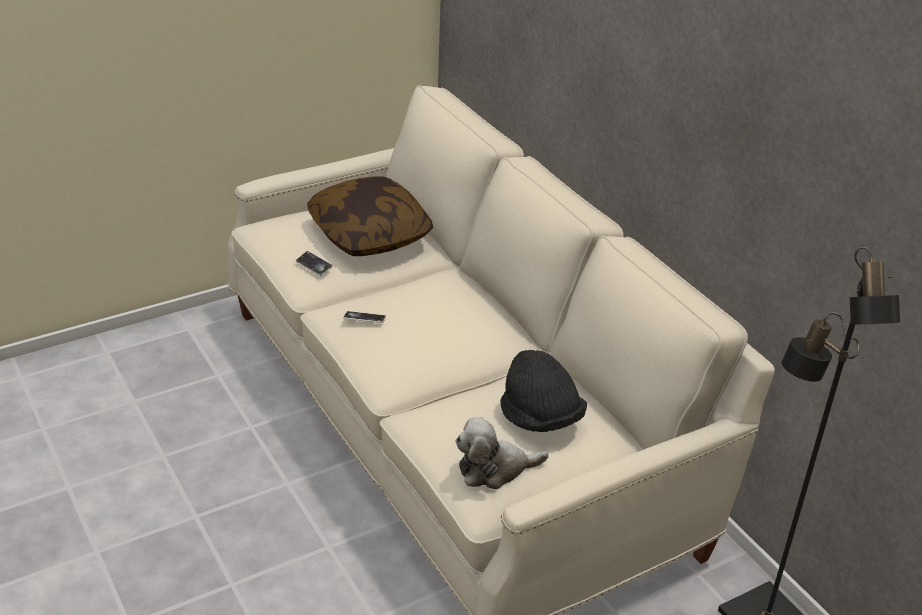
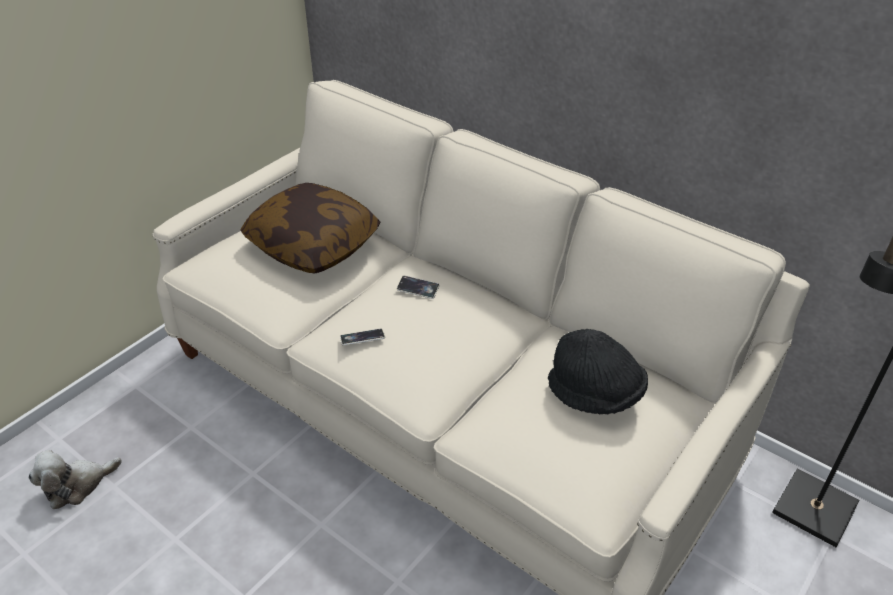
camera: 20 degrees left, 5 degrees up
(314, 265) = (276, 294): phone -> phone (418, 289)
(494, 469) = (588, 467): plush toy -> plush toy (77, 485)

